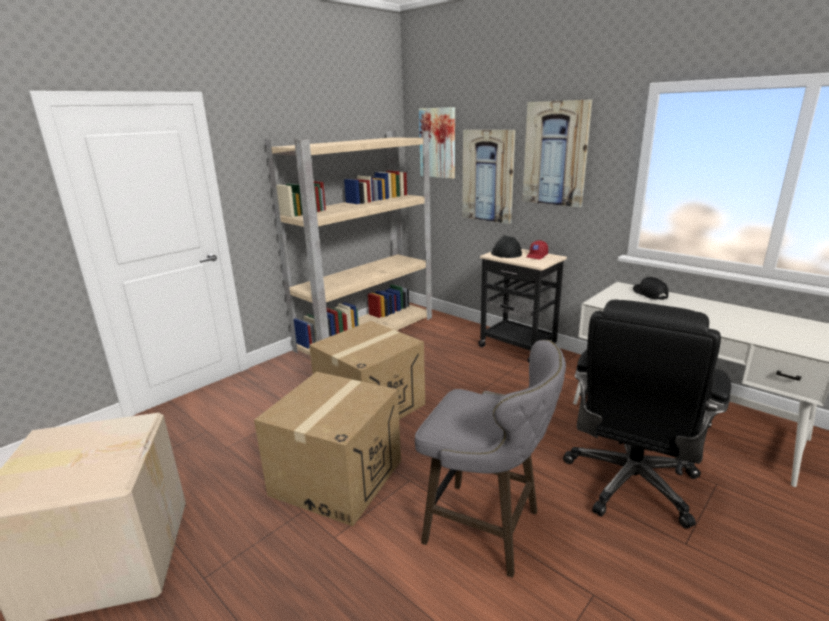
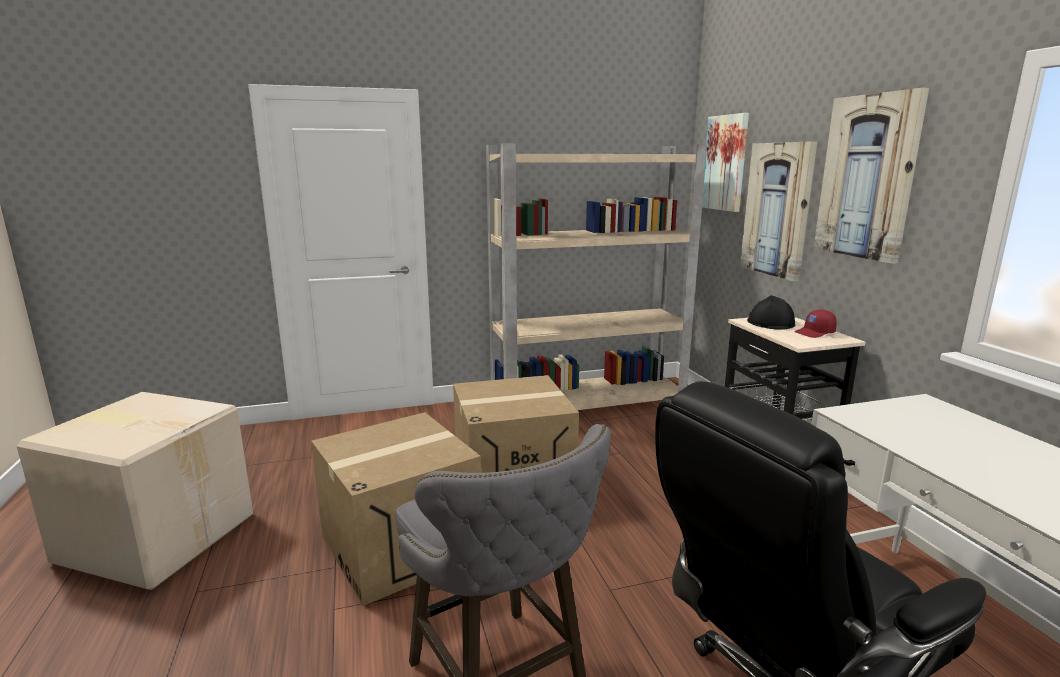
camera: 30 degrees right, 5 degrees down
(649, 293) = (964, 423): black cap -> none

